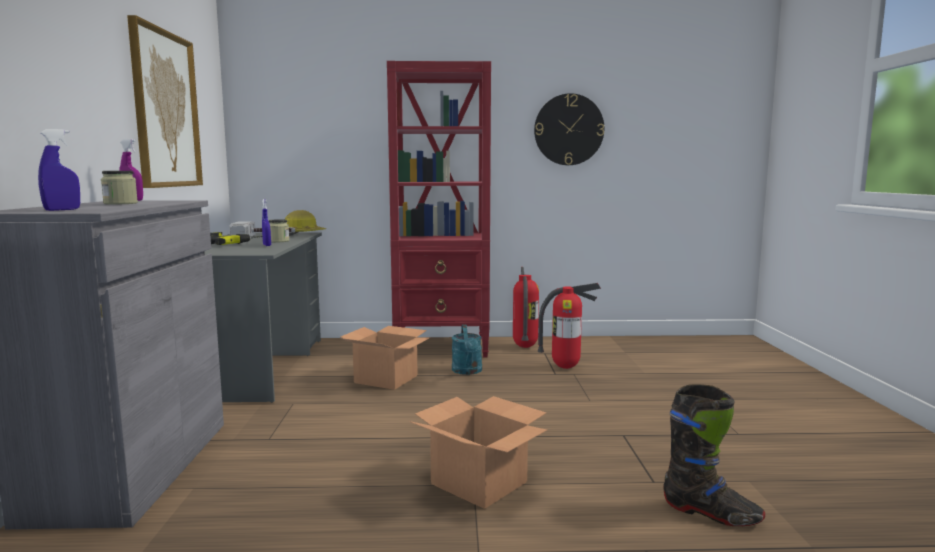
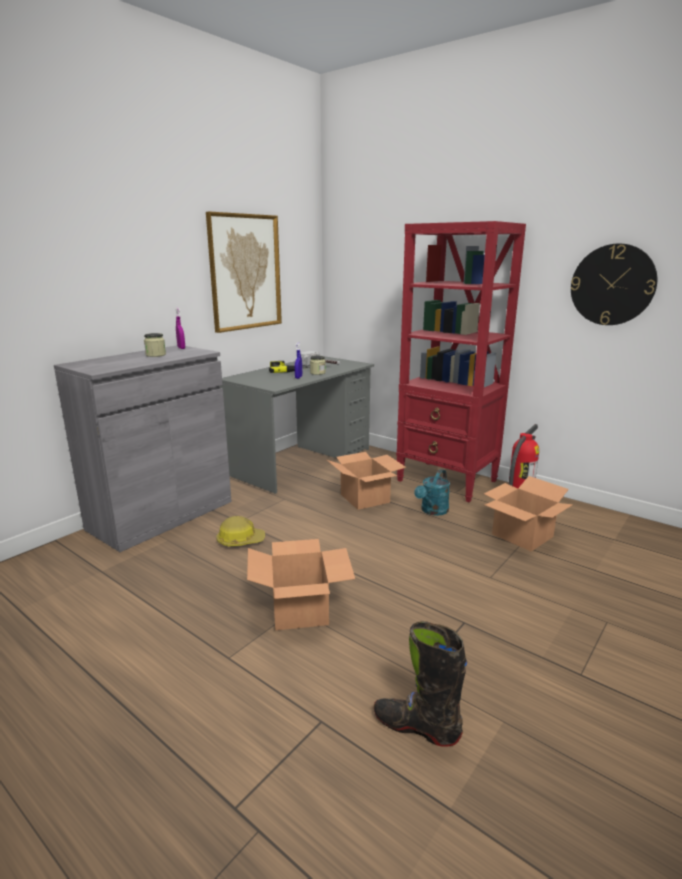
camera: 40 degrees right, 10 degrees up
(62, 210) = (95, 366): blue spray bottle -> none
(303, 234) = (354, 365): hard hat -> hard hat (240, 540)
(566, 367) = (523, 535): fire extinguisher -> cardboard box
(711, 513) = (416, 727): black boot -> black boot turned 135 degrees clockwise

